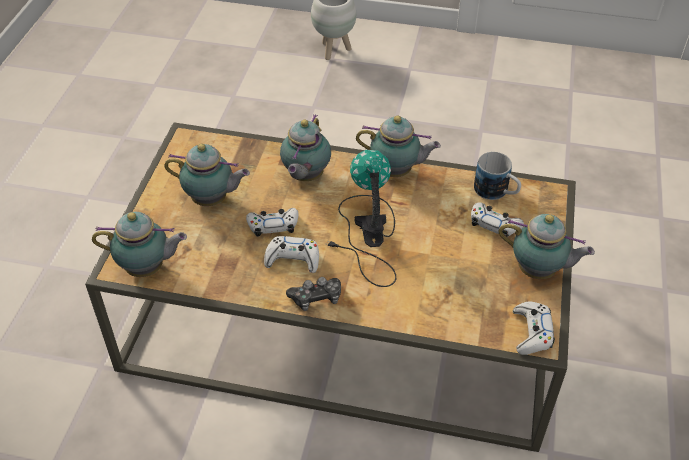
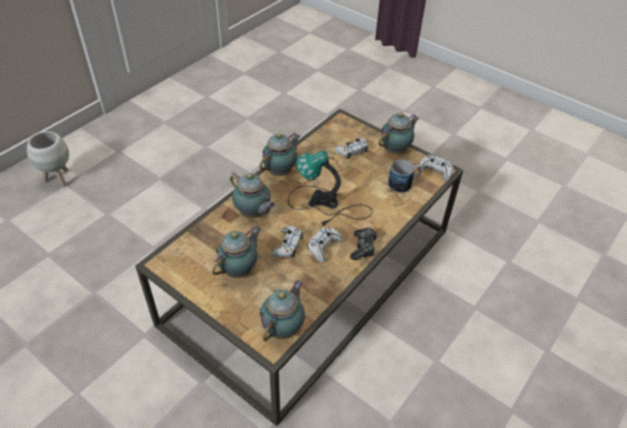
camera: 65 degrees left, 0 degrees up
(496, 193) = (328, 139): mug -> mug (404, 184)

